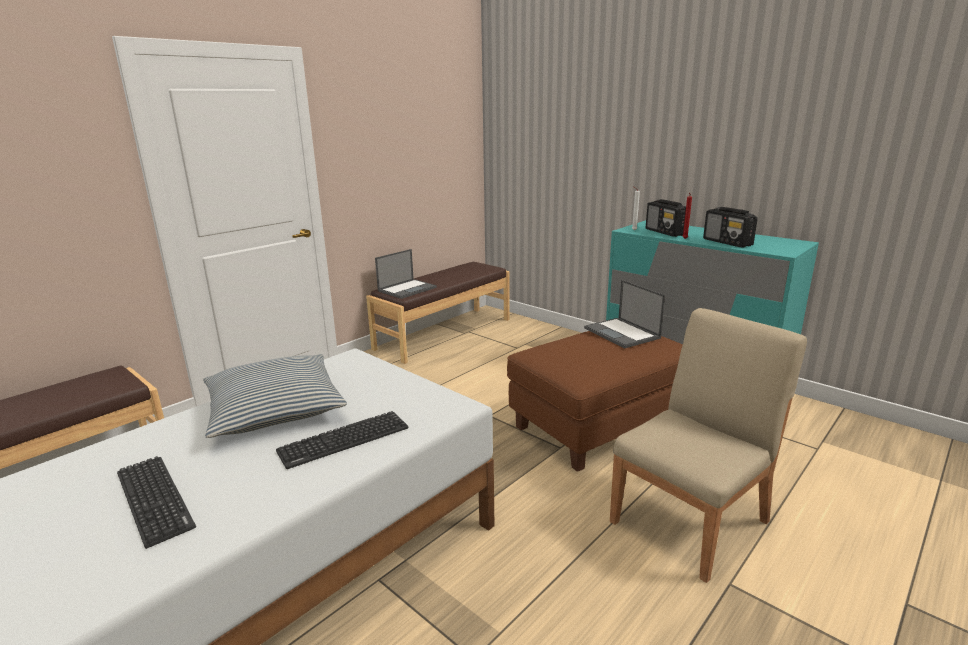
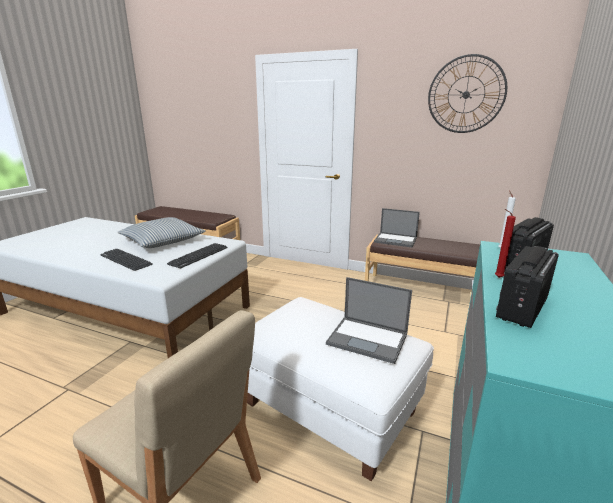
camera: 70 degrees right, 0 degrees up
(154, 499) = (87, 241): keyboard -> keyboard (199, 256)
(420, 111) = (466, 94): none -> wall clock
(599, 424) = (330, 407): brown ottoman -> white ottoman
(622, 333) = (368, 339): laptop -> laptop turned 105 degrees counterclockwise

